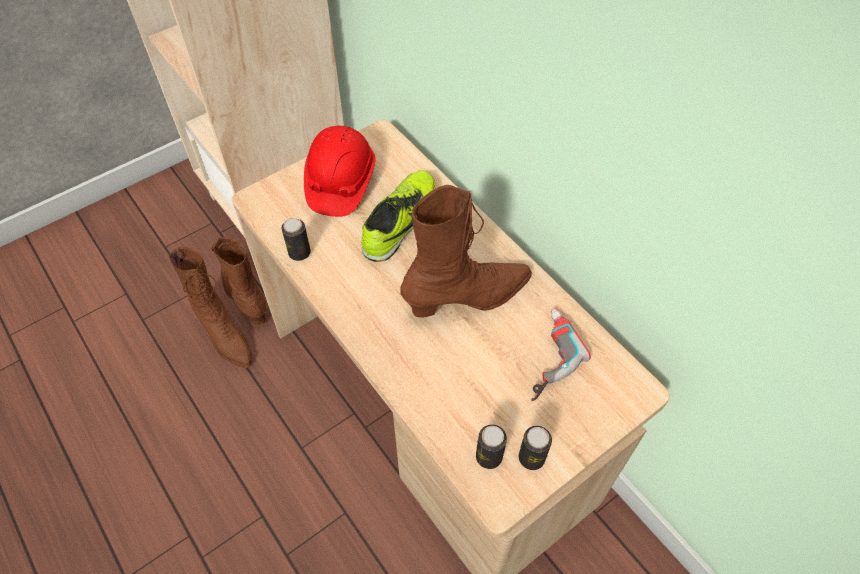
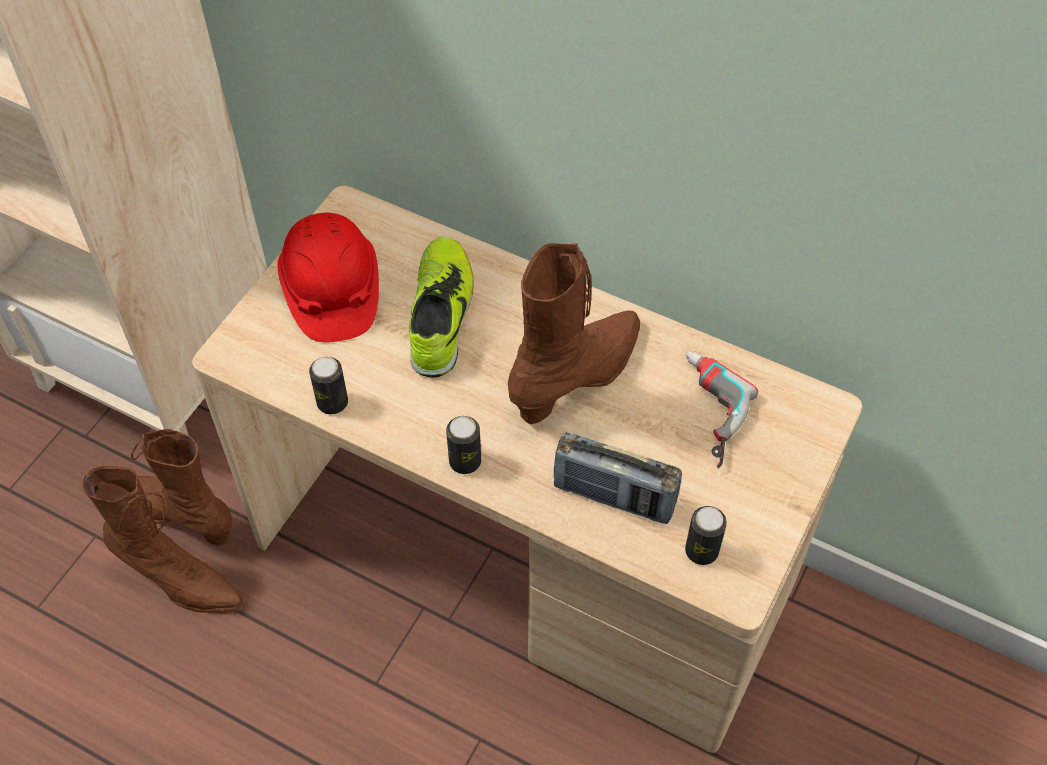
camera: 25 degrees left, 0 degrees up
(447, 390) = (614, 497): none -> radio
(531, 458) = (749, 532): can -> can (465, 461)

